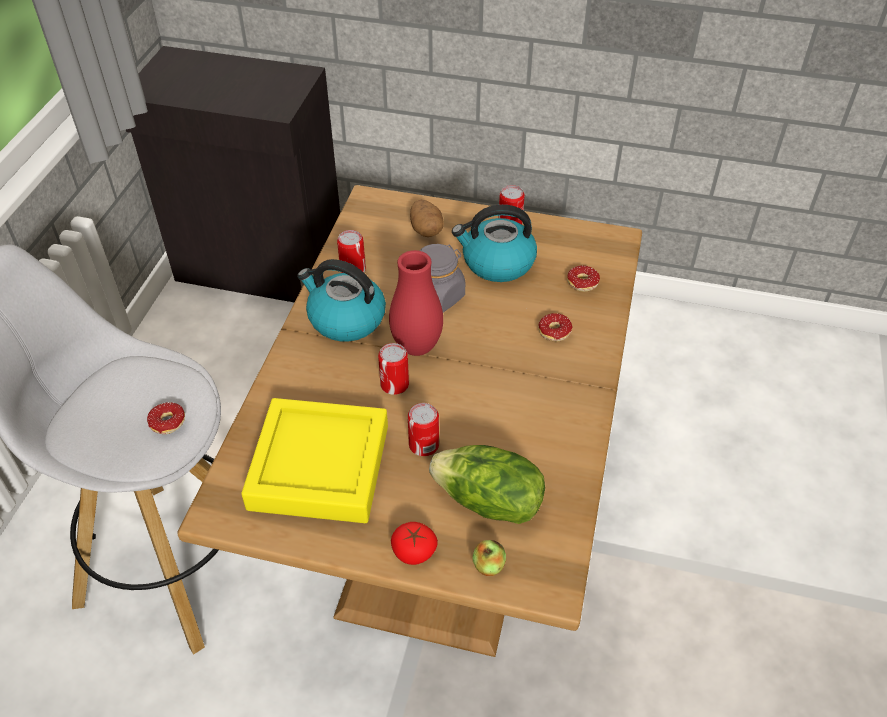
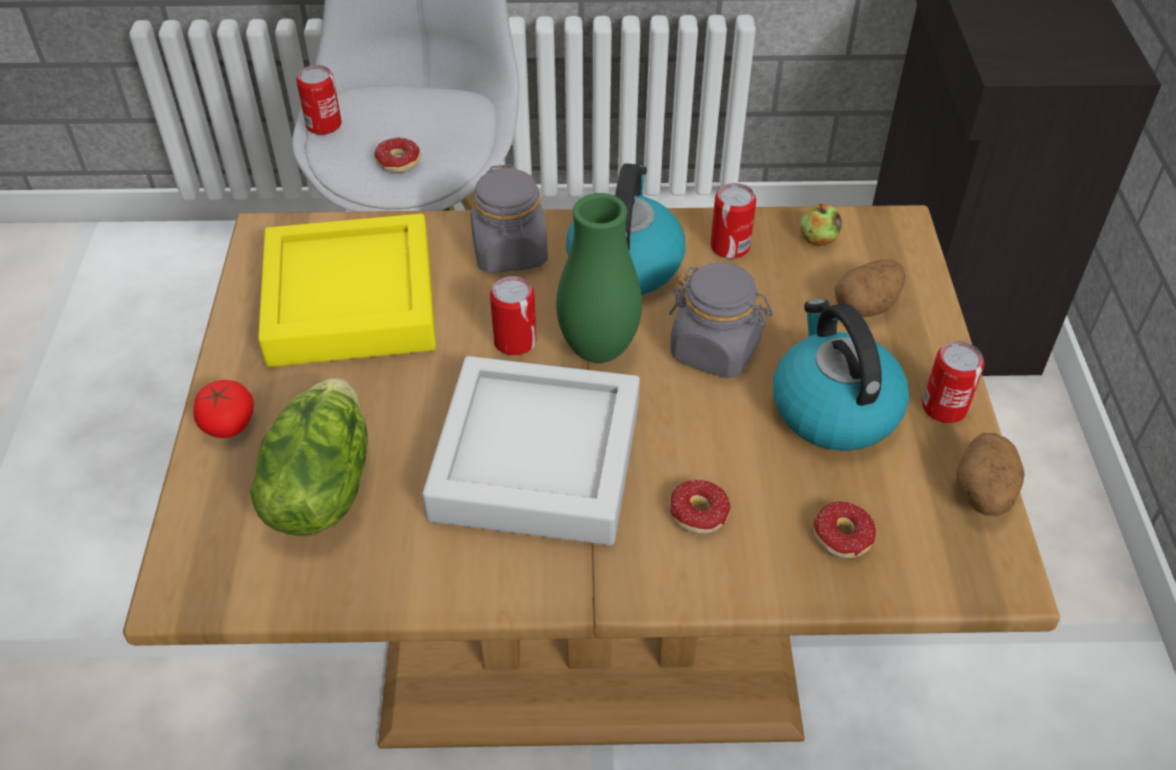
camera: 75 degrees right, 0 degrees up
(308, 372) = (510, 252): none -> grey jar
(417, 347) = (598, 349): red vase -> green vase
(424, 445) = (410, 396): can -> can (324, 125)
(488, 565) = (211, 508): apple -> apple (818, 239)
(497, 392) = (536, 461): none -> grey tray
(568, 229) = (983, 494): none -> potato

